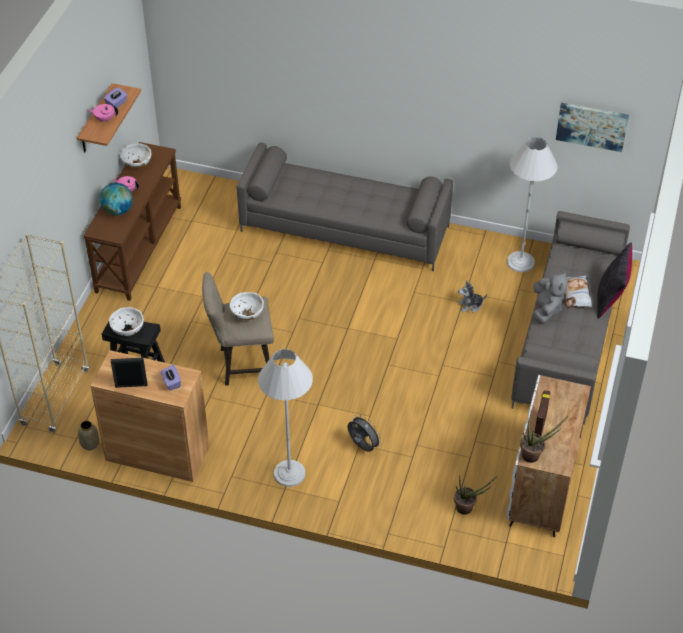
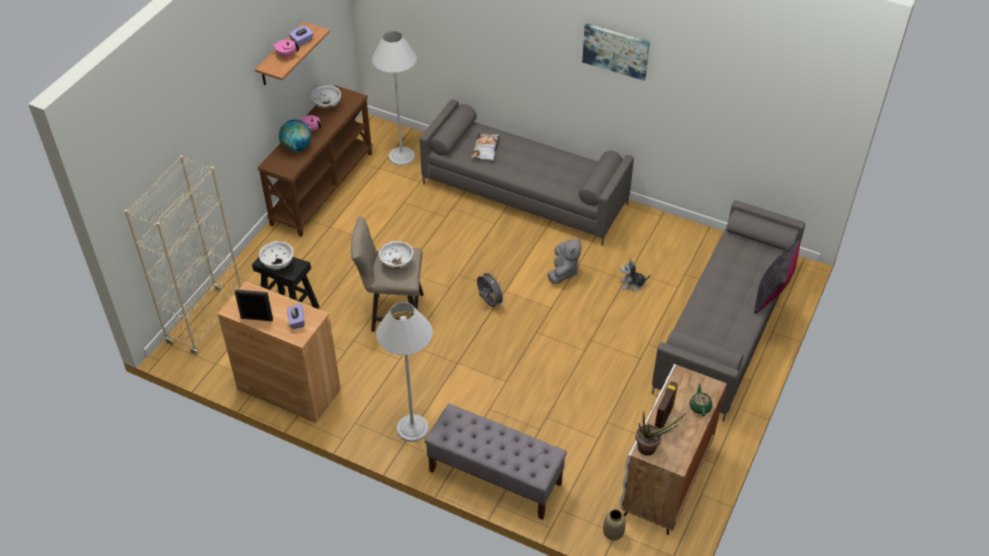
camera: 10 degrees right, 0 degrees up
(89, 444) = (226, 371): vase -> vase (613, 533)
(362, 446) = (491, 411): grey fan -> grey fan (489, 302)
(380, 508) = (494, 477): none -> grey bench
(468, 508) = (584, 491): potted plant -> none
(520, 262) = (692, 247): white floor lamp -> white floor lamp (401, 156)
(546, 309) = (702, 298): grey plush toy -> grey plush toy (563, 272)
(571, 411) = (700, 406): none -> green teapot
(577, 294) = (737, 286): pillow -> pillow (486, 149)
(592, 126) = (775, 116): picture -> picture (616, 51)

